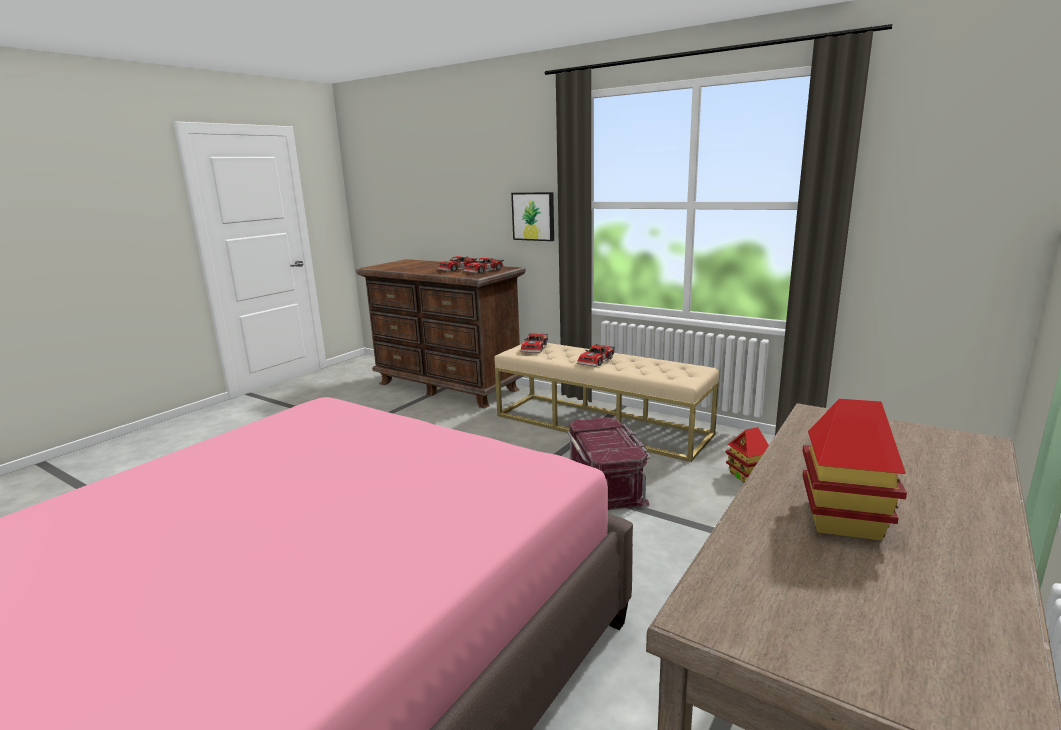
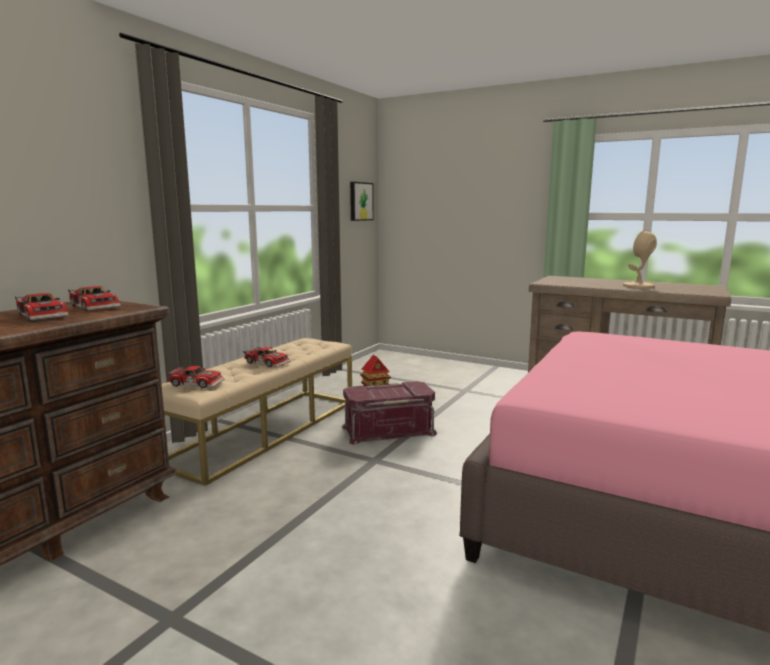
camera: 95 degrees left, 5 degrees down
(534, 216) = (93, 224): picture -> picture (360, 201)
(842, 519) = (638, 286): toy house -> beige table lamp

